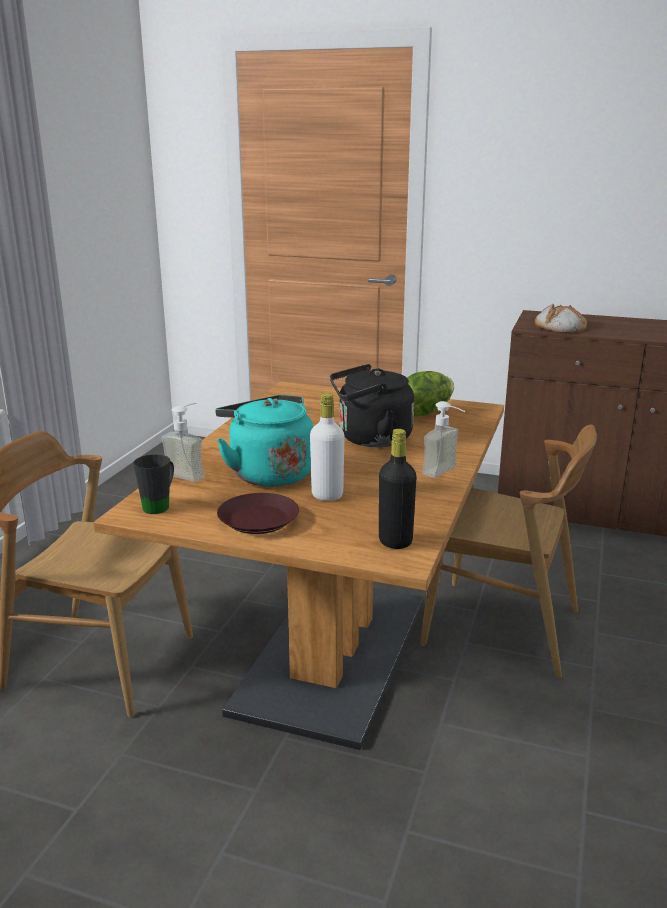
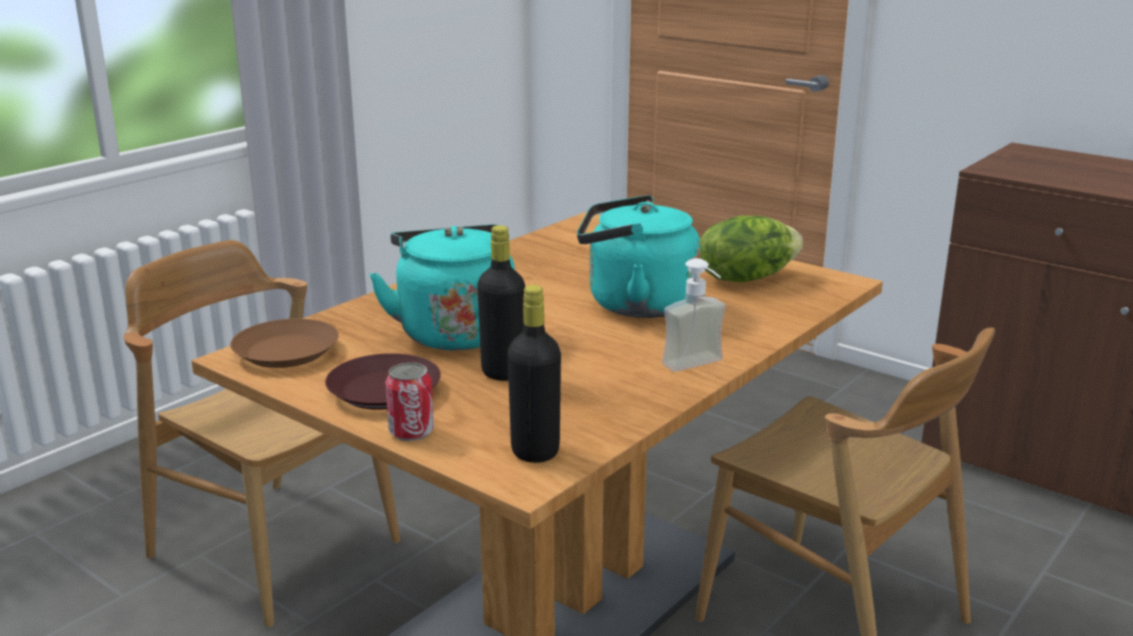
camera: 20 degrees right, 0 degrees up
(160, 505) = (285, 352): black mug -> brown plate
(190, 473) = (358, 316): soap dispenser -> none
(303, 543) = (411, 432): none -> can
(327, 495) = (503, 373): white bottle -> black bottle
(370, 439) = (634, 304): black kettle -> turquoise kettle
(559, 327) = (1045, 172): bread -> none

